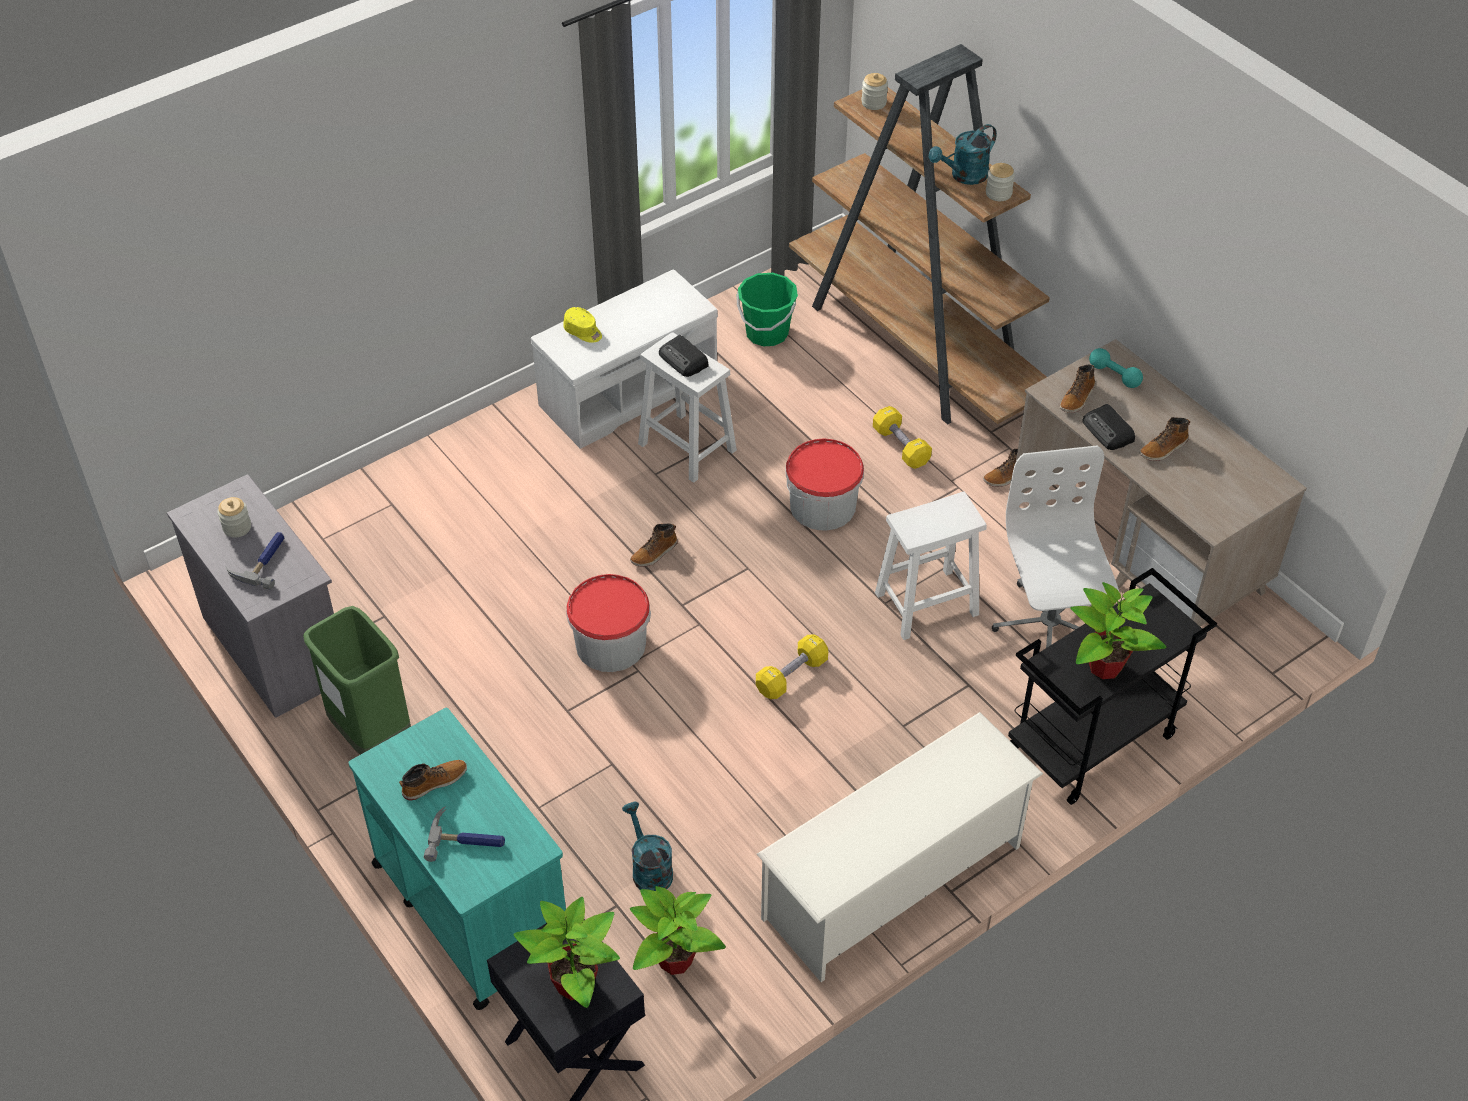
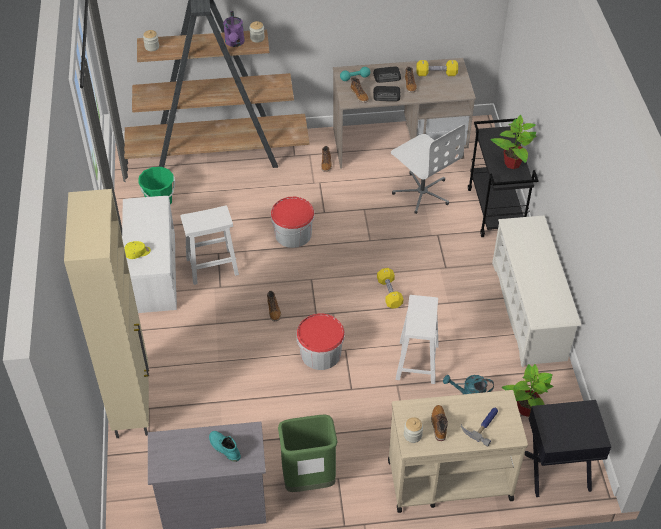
camera: 60 degrees left, 0 degrees up
(237, 527) = (187, 451): jar -> jar (412, 435)
(263, 561) = (224, 448): hammer -> turquoise boot
(388, 485) = (133, 404): none -> beige cabinet
(470, 906) = (448, 479): turquoise cart -> beige cart
(576, 984) = (577, 423): potted plant -> none
(684, 360) = (205, 219): radio -> radio (387, 76)
(901, 446) = (278, 189): yellow dumbbell -> yellow dumbbell (436, 74)
(925, 605) = (381, 227): white stool -> white stool (417, 363)
(964, 176) = (235, 43): turquoise watering can -> purple watering can
(1048, 624) = (422, 192): white office chair -> white office chair turned 150 degrees counterclockwise

